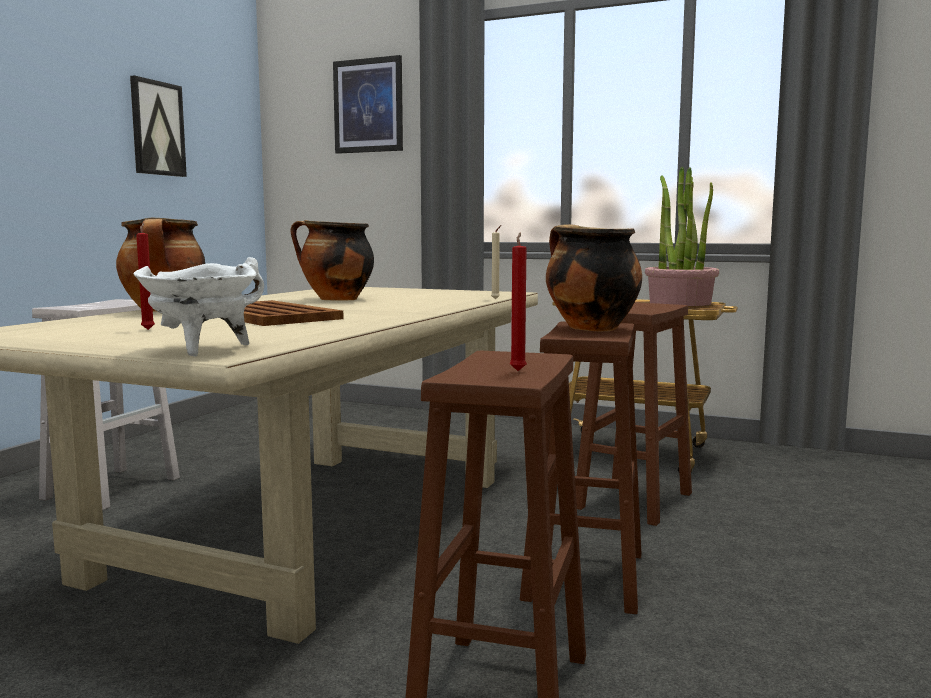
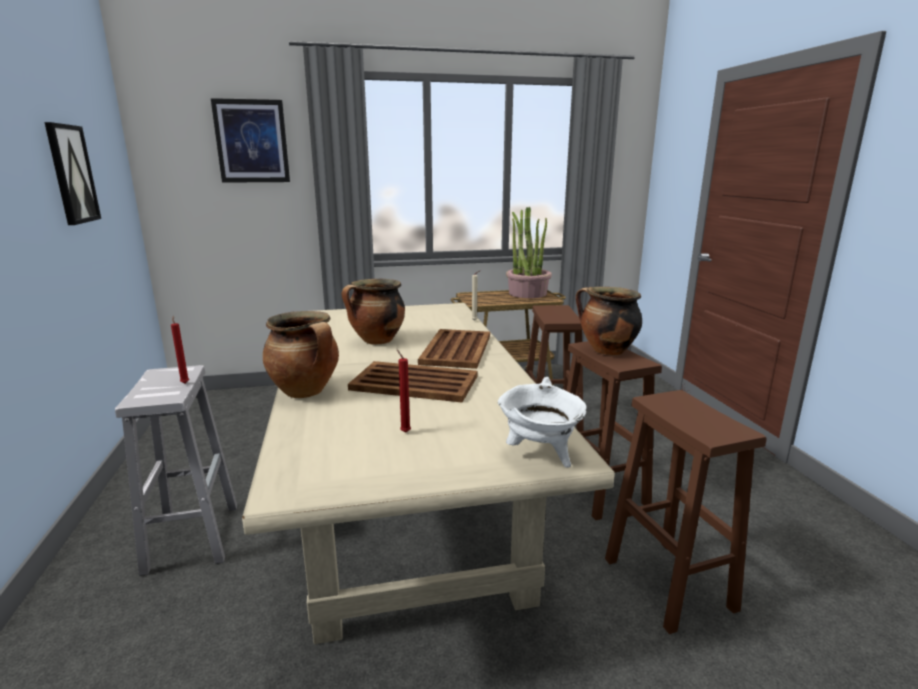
camera: 35 degrees left, 10 degrees up
(395, 308) = (457, 349): none -> brown tray
(518, 370) = (707, 417): red candle -> red candle (185, 383)

